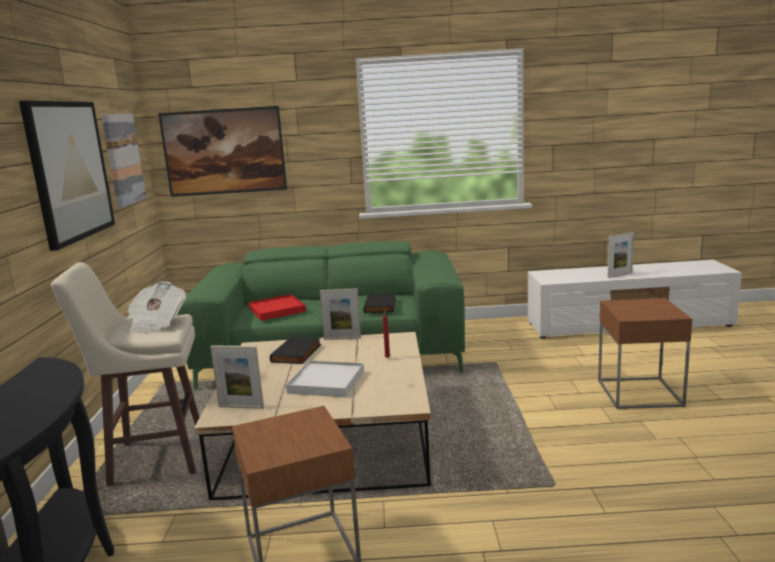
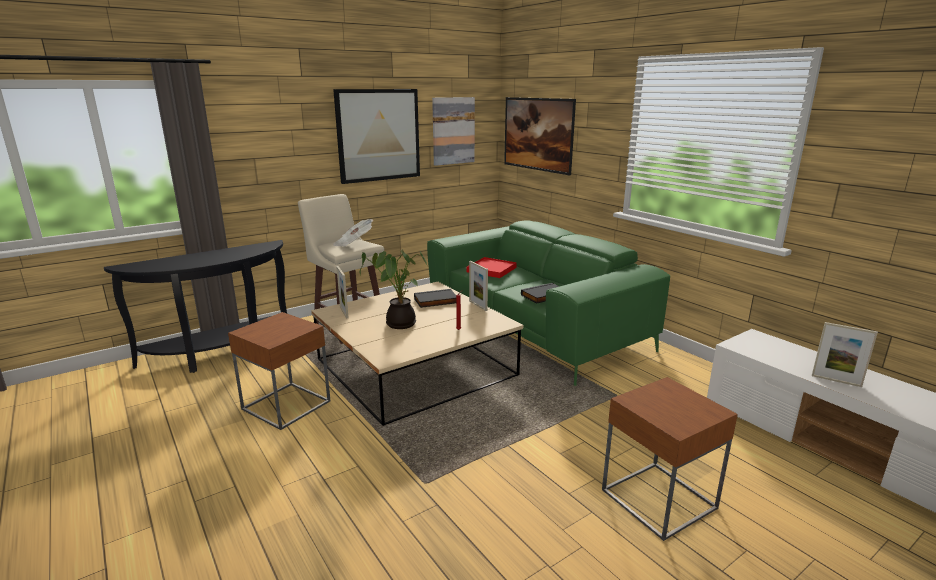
camera: 55 degrees right, 5 degrees up
(326, 382) = (398, 323): white tray -> potted plant

